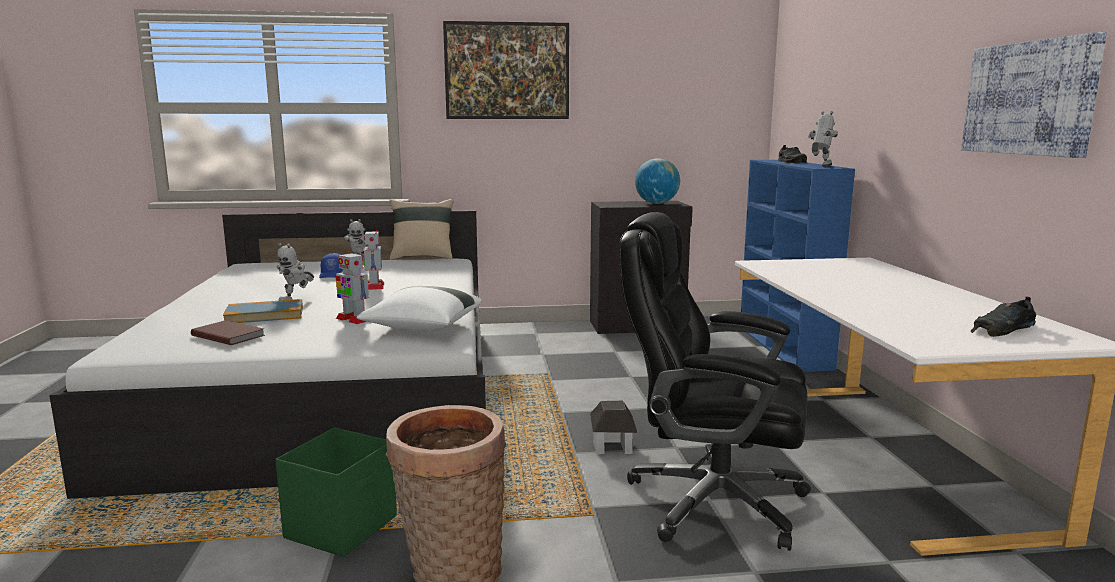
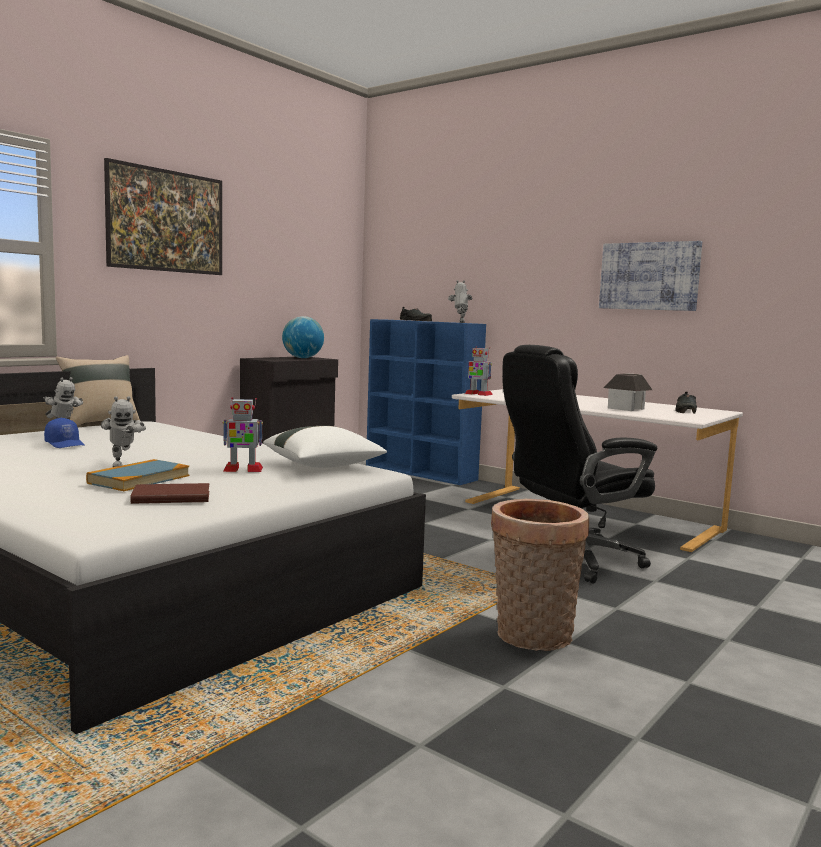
camera: 45 degrees left, 5 degrees down
(343, 527) = (404, 646): green storage box -> none
(374, 286) = (153, 447): toy robot -> toy robot (478, 394)
(612, 446) = (456, 549): toy house -> toy house (626, 408)

